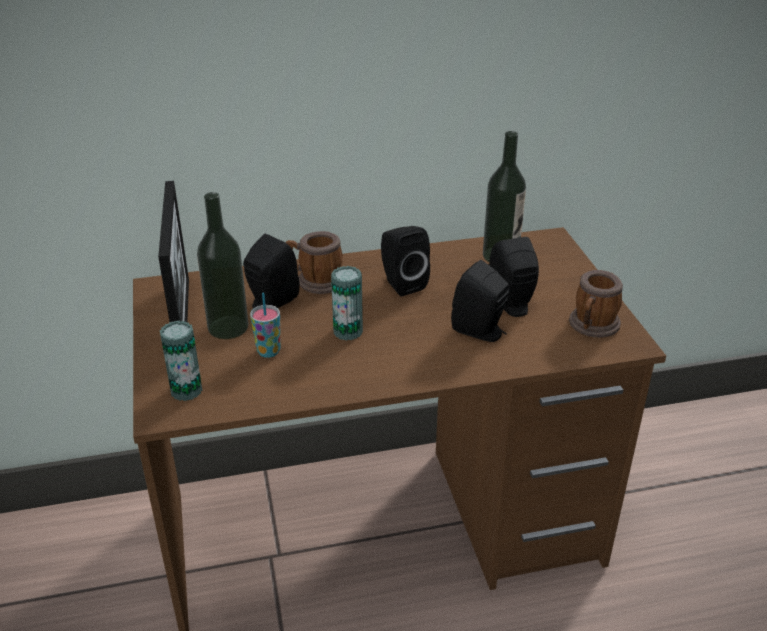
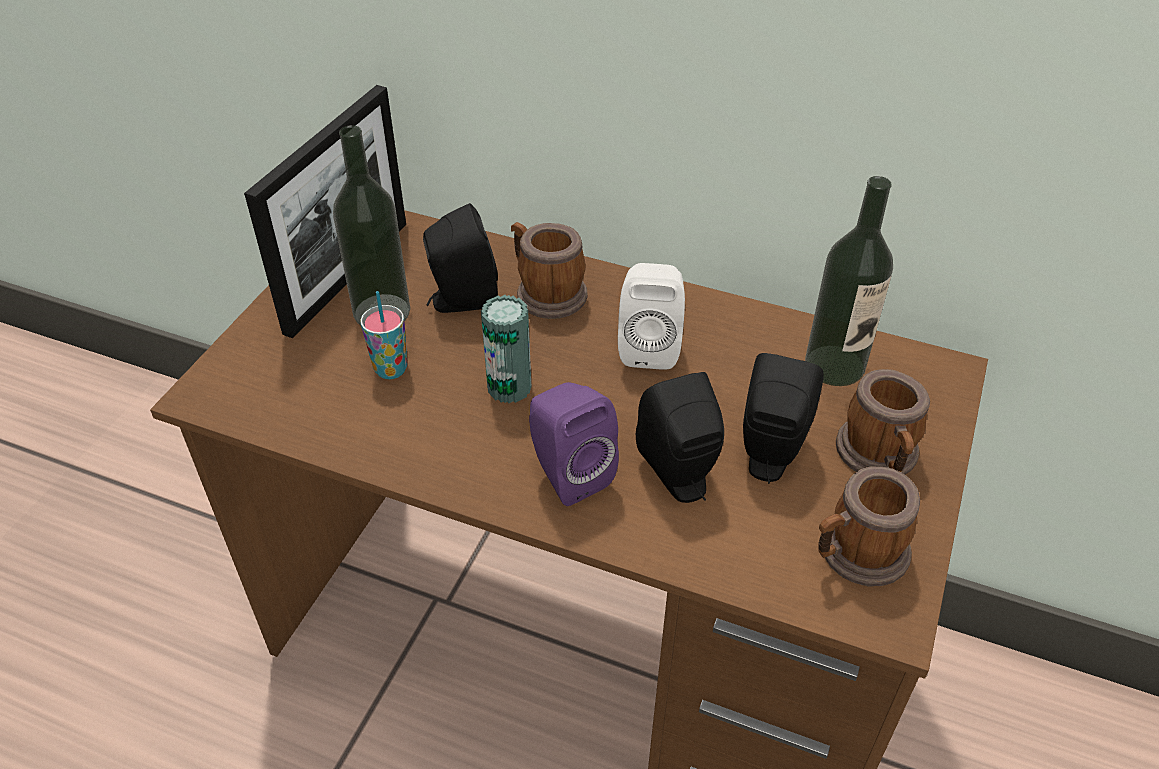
camera: 35 degrees right, 10 degrees up
(186, 390) = (255, 377): can -> none
(401, 283) = (649, 346): black speaker -> white speaker
(424, 355) = (568, 473): none -> purple speaker
(560, 284) = (879, 457): none -> mug

